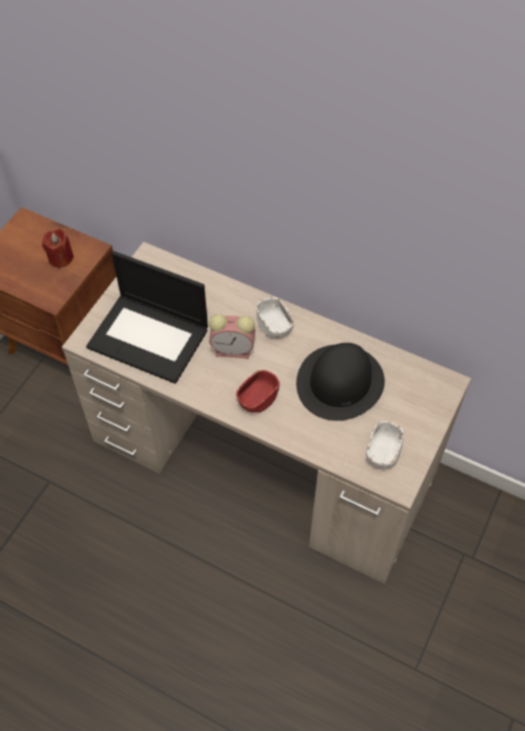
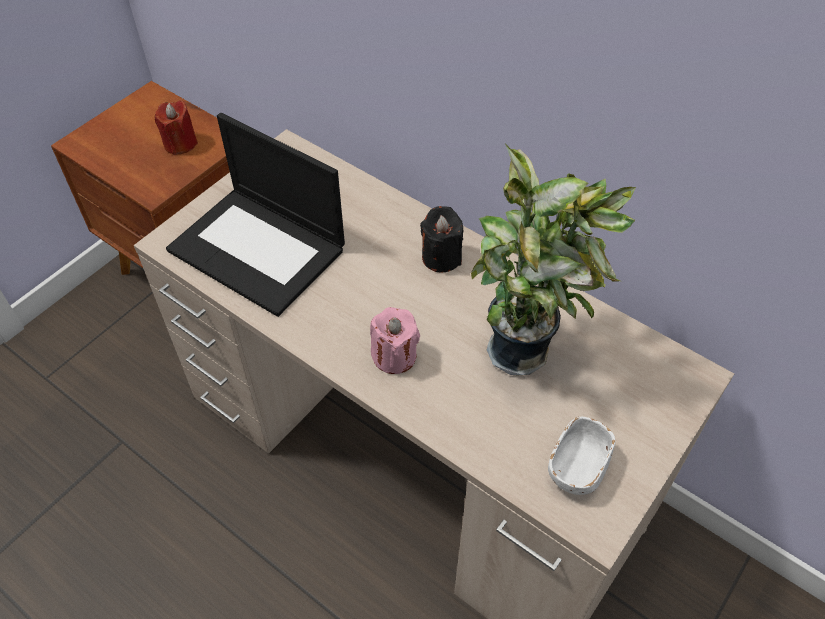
camera: 10 degrees right, 5 degrees down
(234, 349) = (376, 282): alarm clock -> none
(257, 399) = (394, 356): red bowl -> pink candle
(274, 325) = (441, 257): white bowl -> black candle
(340, 382) = (525, 350): black hat -> potted plant

